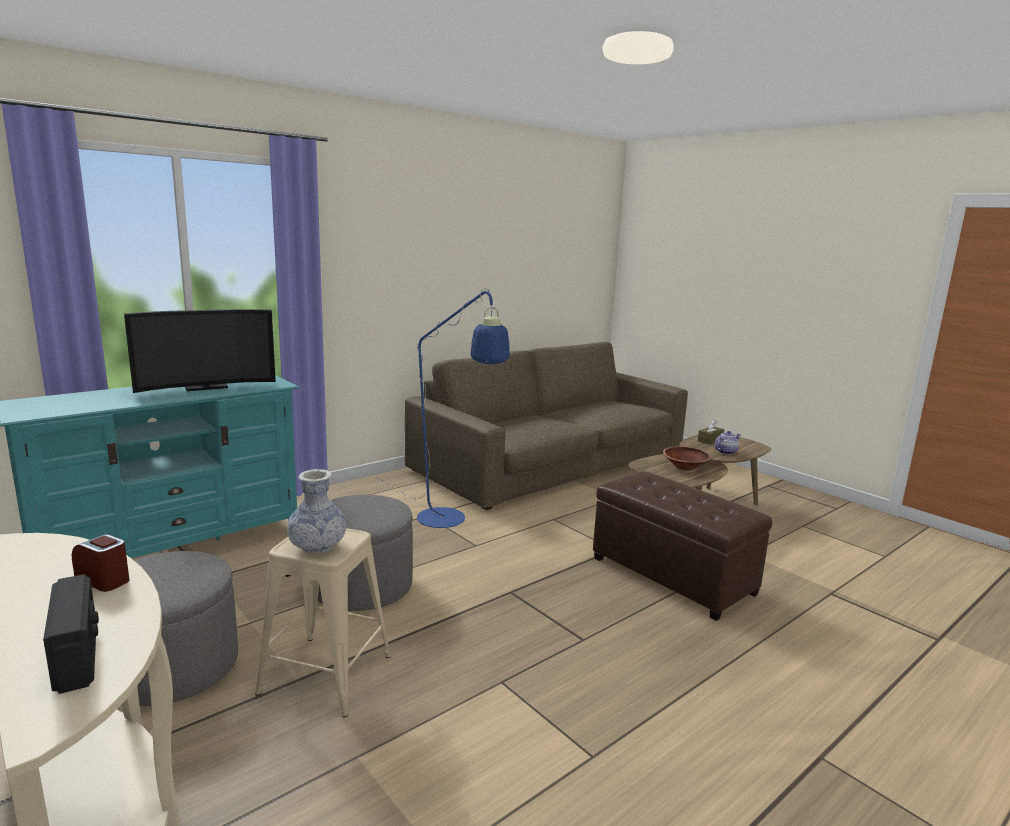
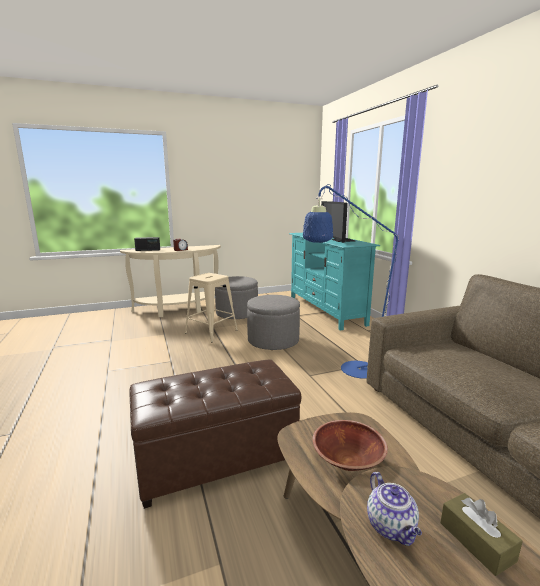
camera: 110 degrees right, 0 degrees up
(317, 546) = (205, 276): vase -> none

